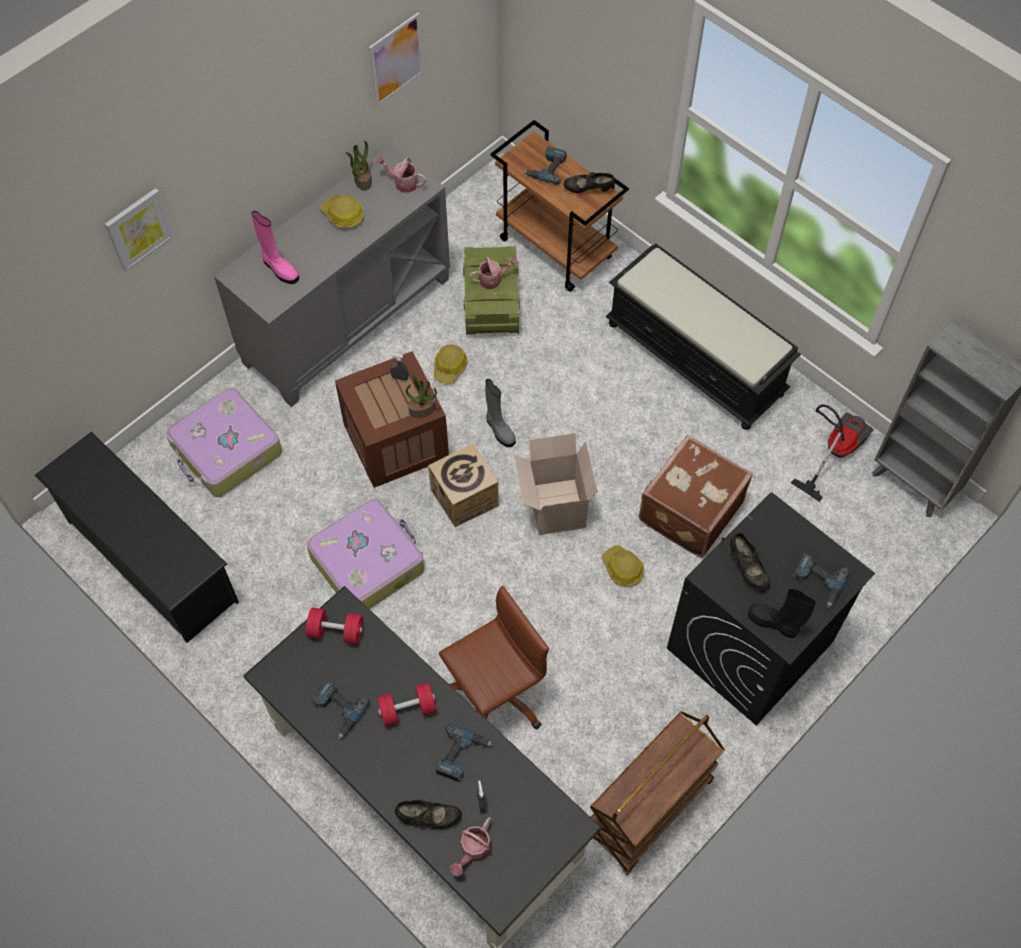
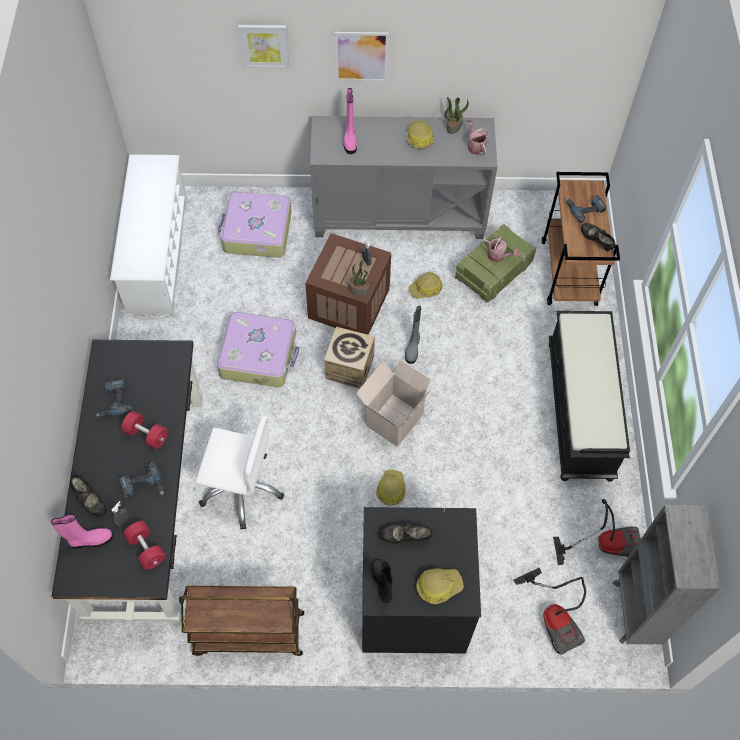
camera: 45 degrees right, 0 degrees up
(151, 560) = (157, 255): black shoe rack -> white shoe rack
(336, 631) = (160, 360): red dumbbell -> red dumbbell (146, 549)
(396, 59) = (523, 59): picture -> picture (361, 56)
(473, 851) = (90, 540): watering can -> pink boot
(494, 694) = (242, 488): brown office chair -> white office chair
(688, 510) = (469, 493): brown suitcase -> none
(747, 569) = (405, 537): black shoe -> black shoe turned 75 degrees clockwise
(818, 582) = (438, 586): power drill -> hard hat
(864, 545) = (555, 618): none -> vacuum cleaner

